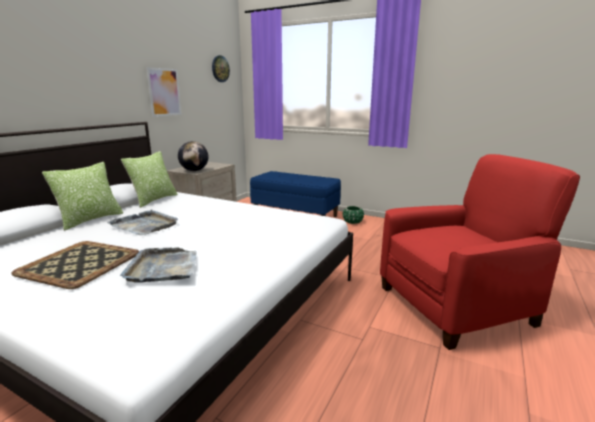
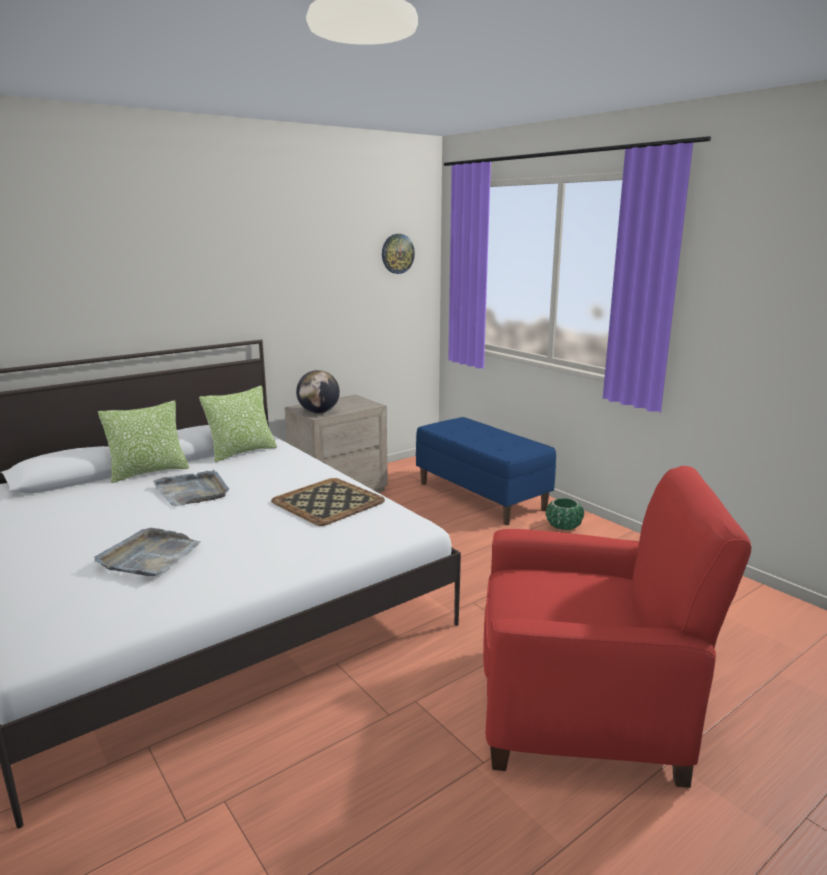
camera: 25 degrees right, 0 degrees up
(79, 264) = (85, 532): tray -> tray (328, 502)
(164, 92) = (295, 297): picture -> none

